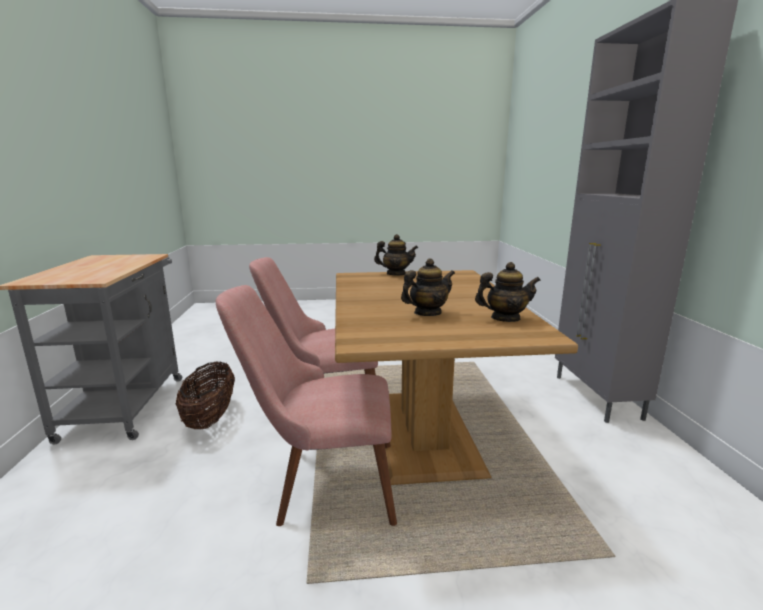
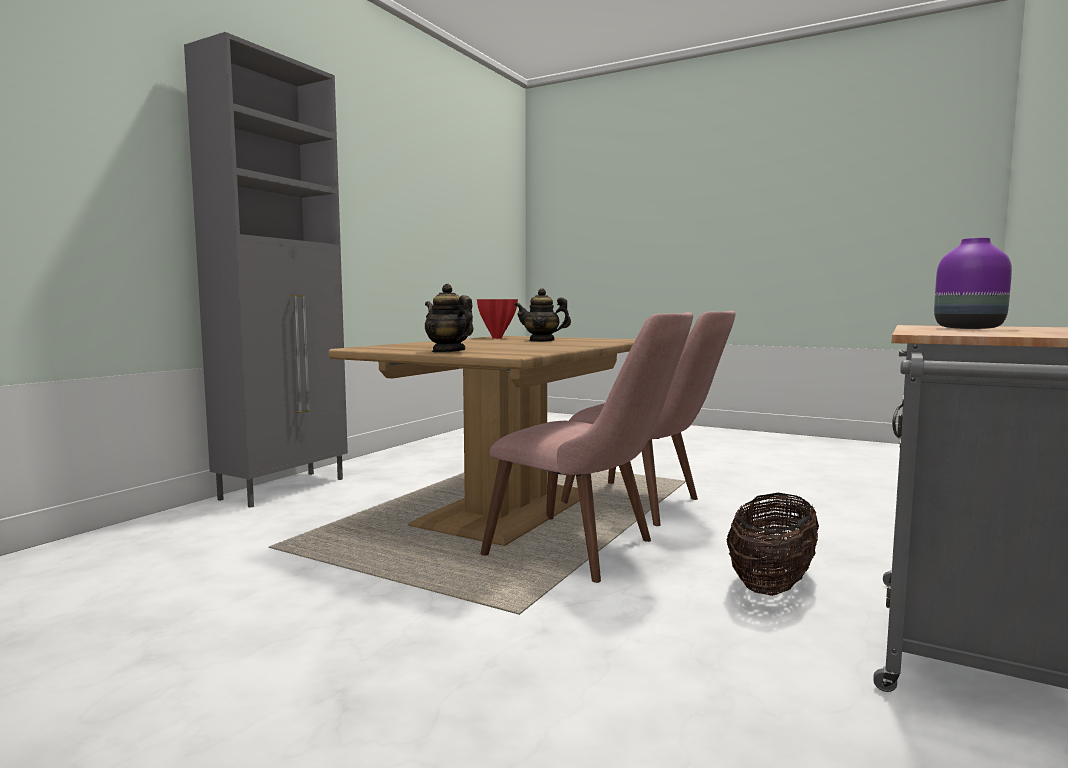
camera: 145 degrees left, 10 degrees down
(104, 268) = (966, 328): none -> purple vase
(505, 318) = (497, 338): teapot -> red vase

